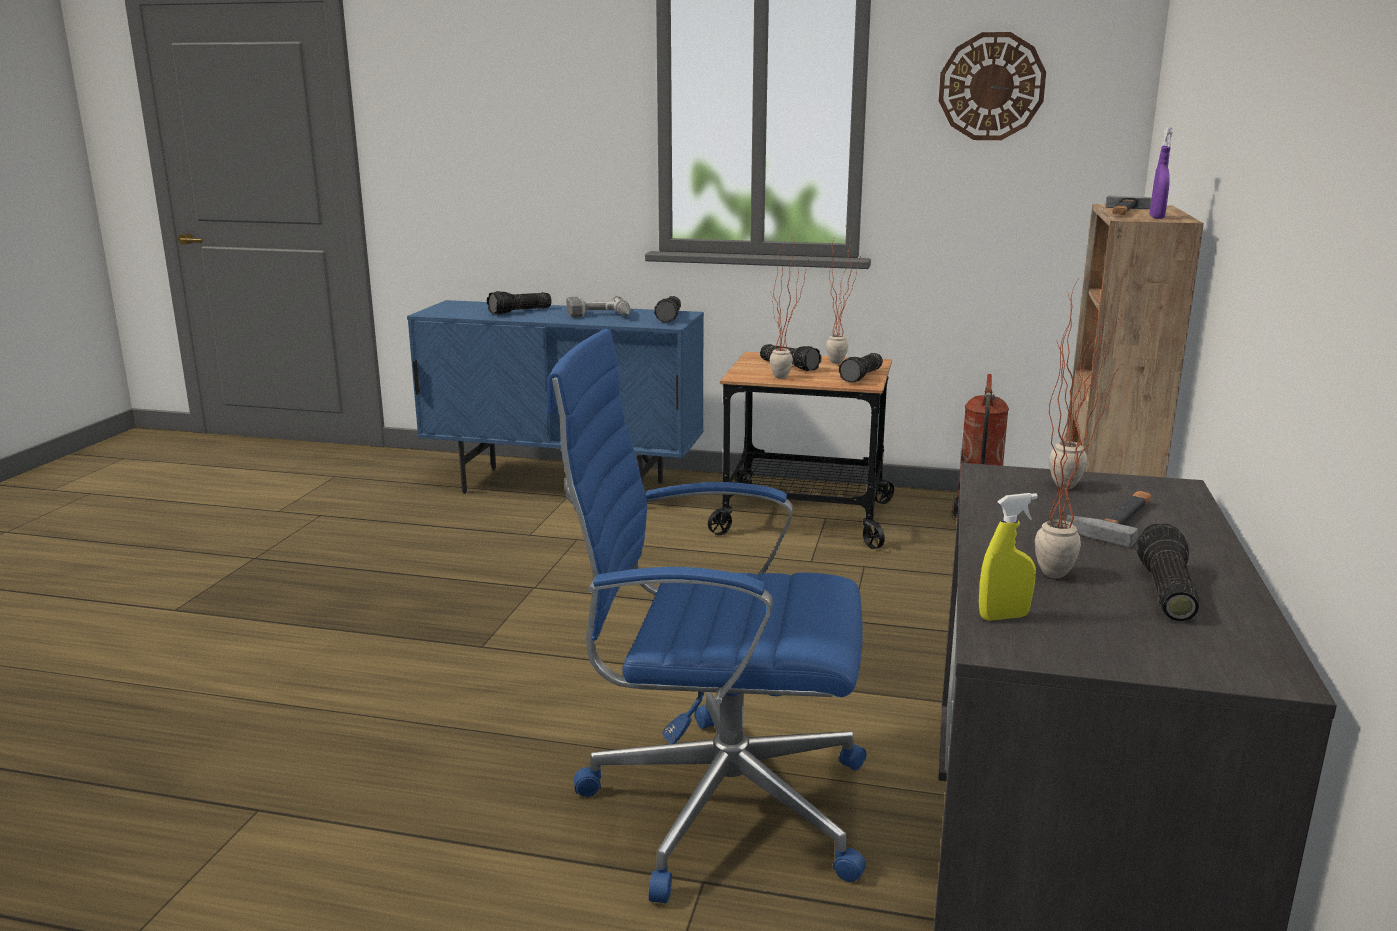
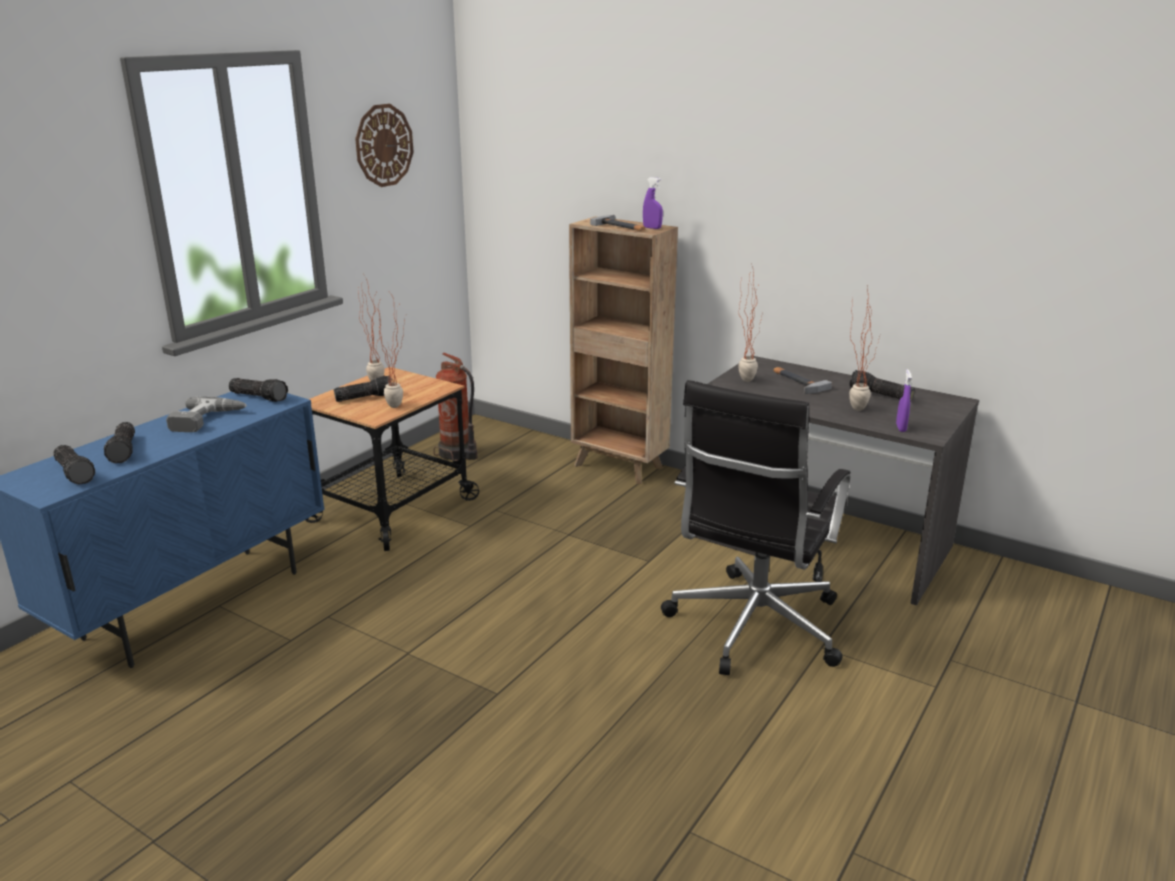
camera: 70 degrees left, 5 degrees up
(717, 803) = (753, 628): blue office chair -> black office chair
(863, 376) = (424, 383): flashlight -> flashlight (76, 472)
(1004, 617) = (901, 428): yellow spray bottle -> purple spray bottle

